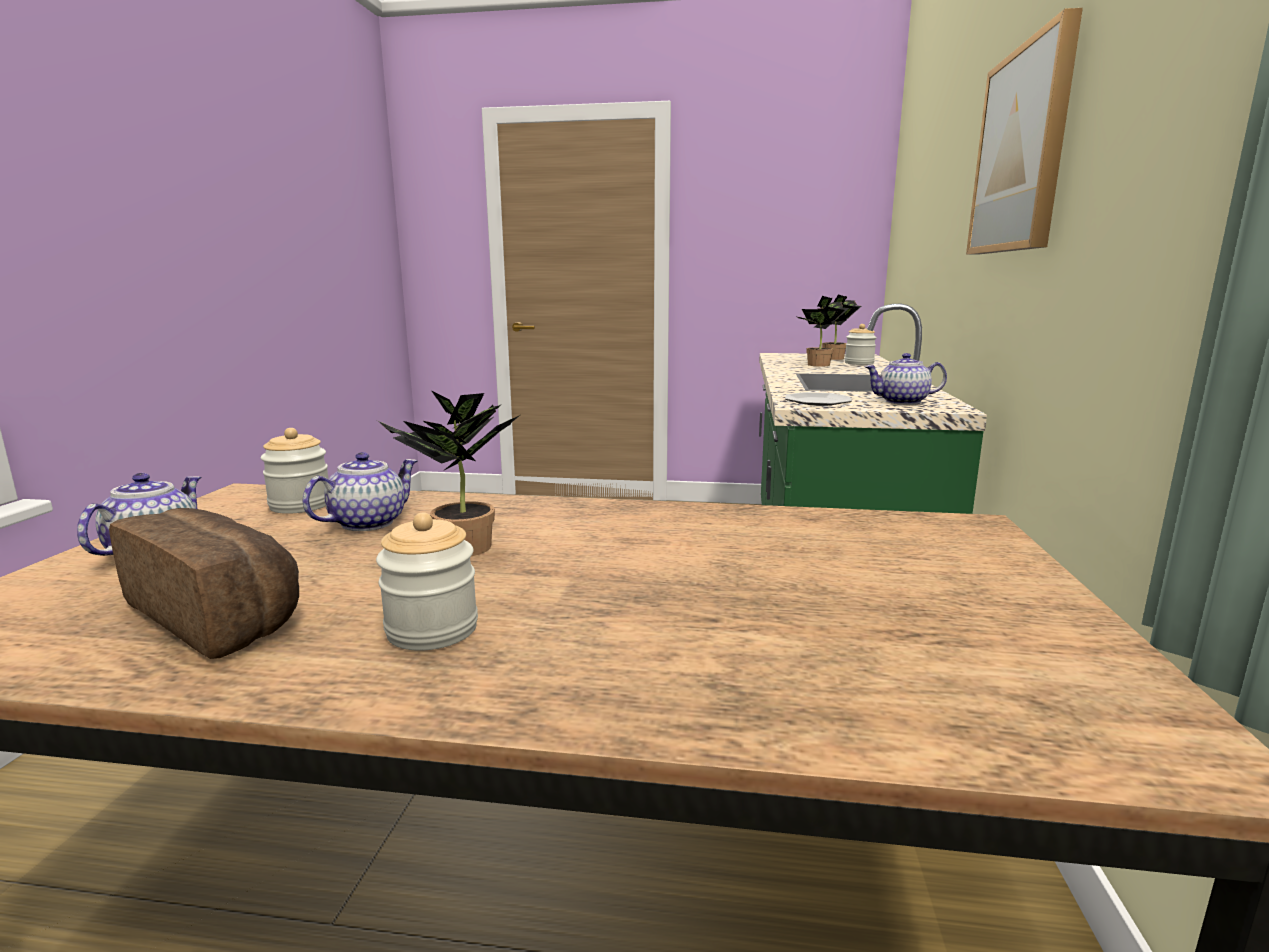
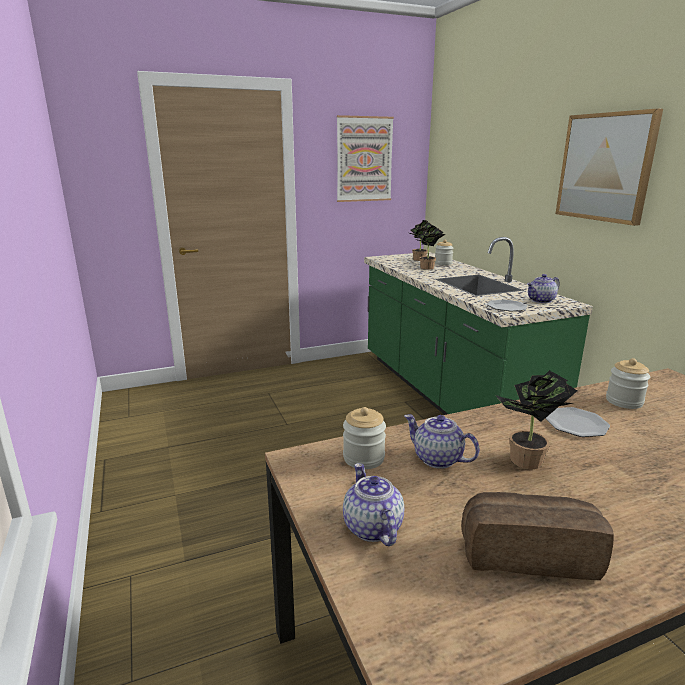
camera: 30 degrees left, 5 degrees up
(368, 522) = (437, 459): teapot -> teapot turned 60 degrees counterclockwise
(432, 630) = (631, 518): jar -> jar (624, 401)
(638, 535) = (576, 424): none -> plate
(777, 210) = (364, 159): none -> picture

